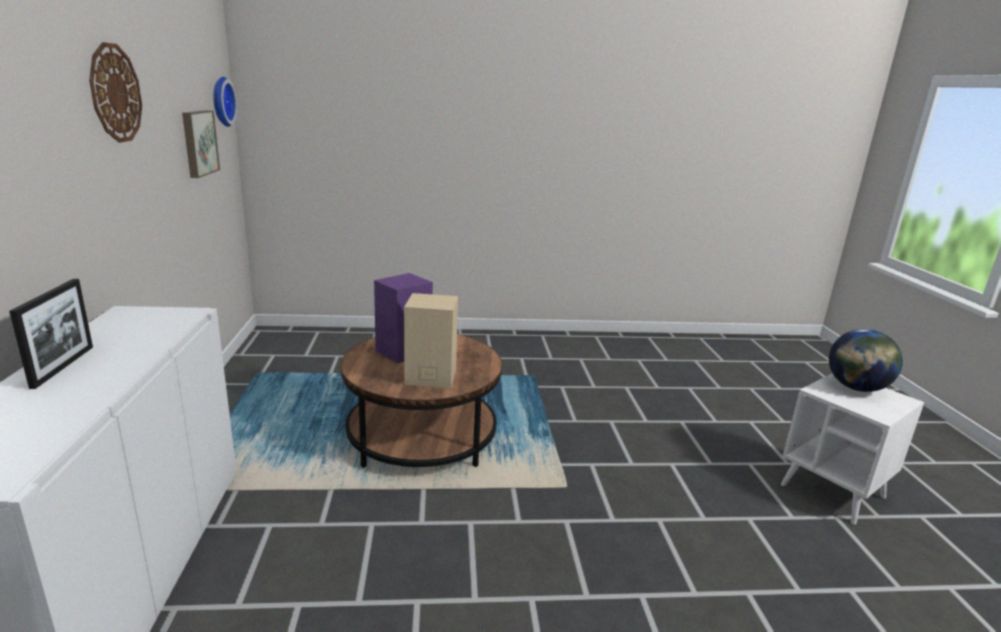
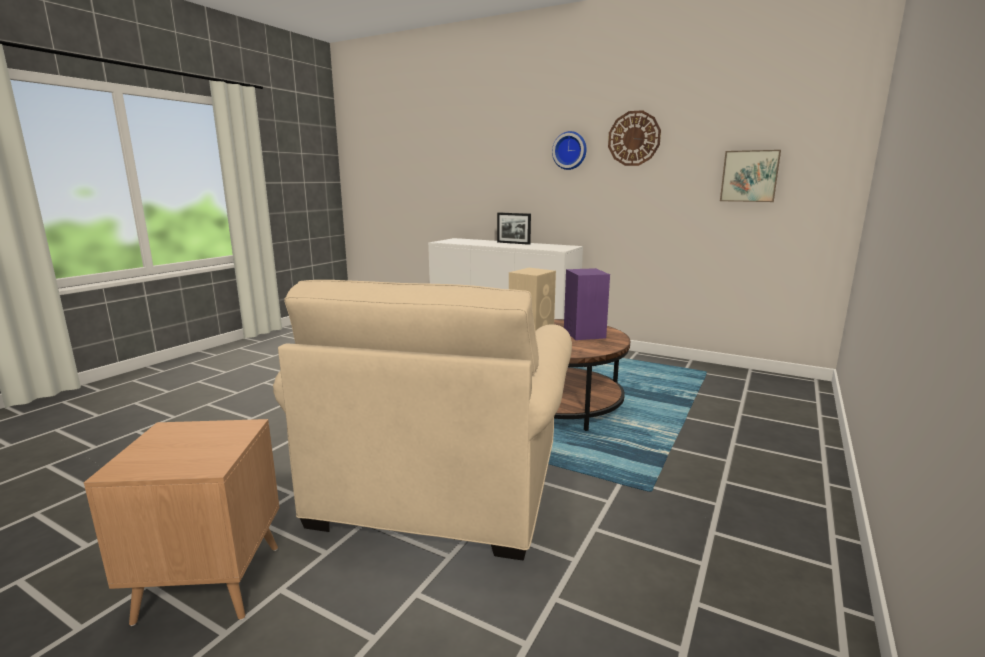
camera: 125 degrees right, 5 degrees down
(220, 101) = (827, 142): wall clock -> wall clock (570, 150)
(632, 451) = (440, 484): none -> beige armchair
(832, 491) = (210, 583): white side table -> brown side table
(856, 388) = (193, 454): globe -> none

